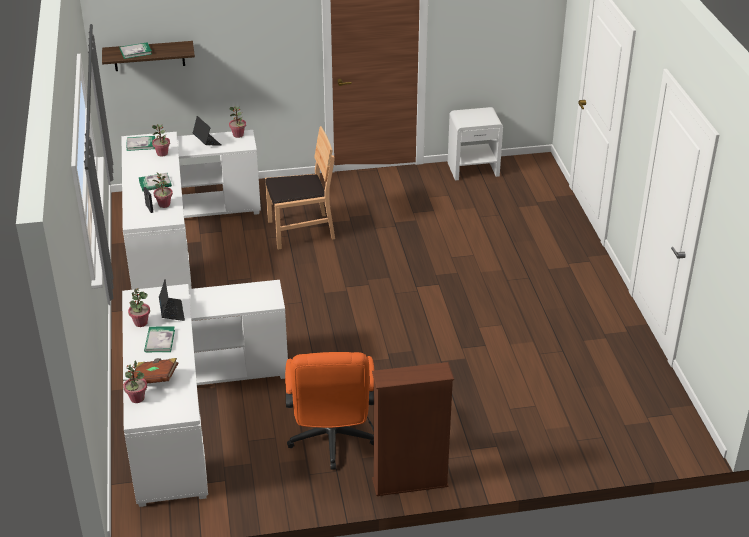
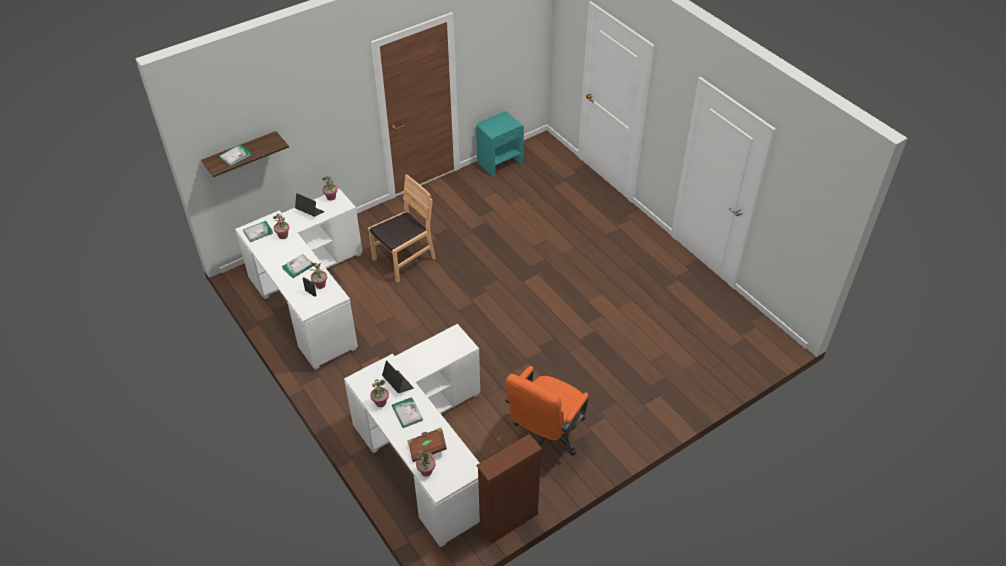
camera: 25 degrees left, 10 degrees up
(331, 442) = (545, 436): orange office chair -> orange office chair turned 60 degrees clockwise
(410, 483) = (620, 448): brown bookcase -> brown bookcase (509, 522)
(473, 169) = (500, 162): white nightstand -> turquoise nightstand

